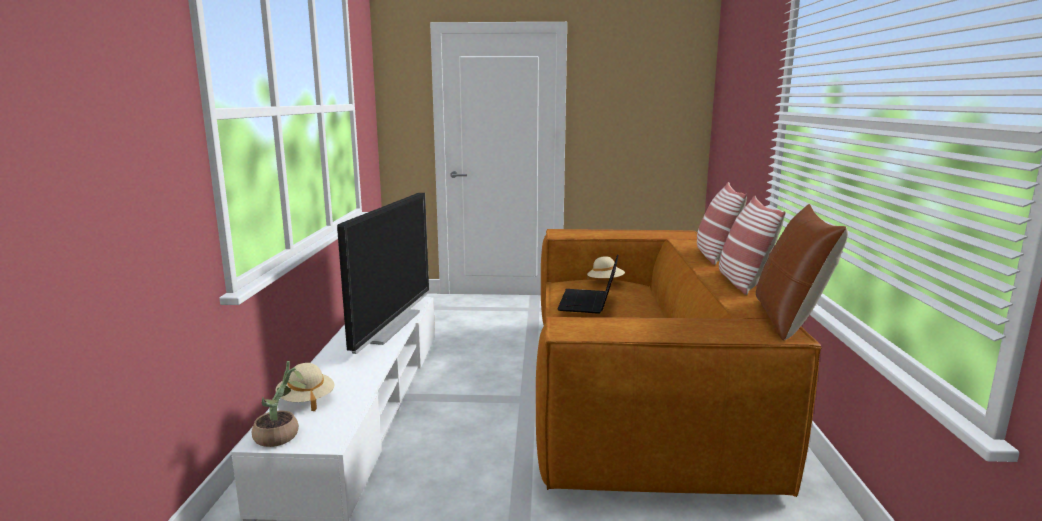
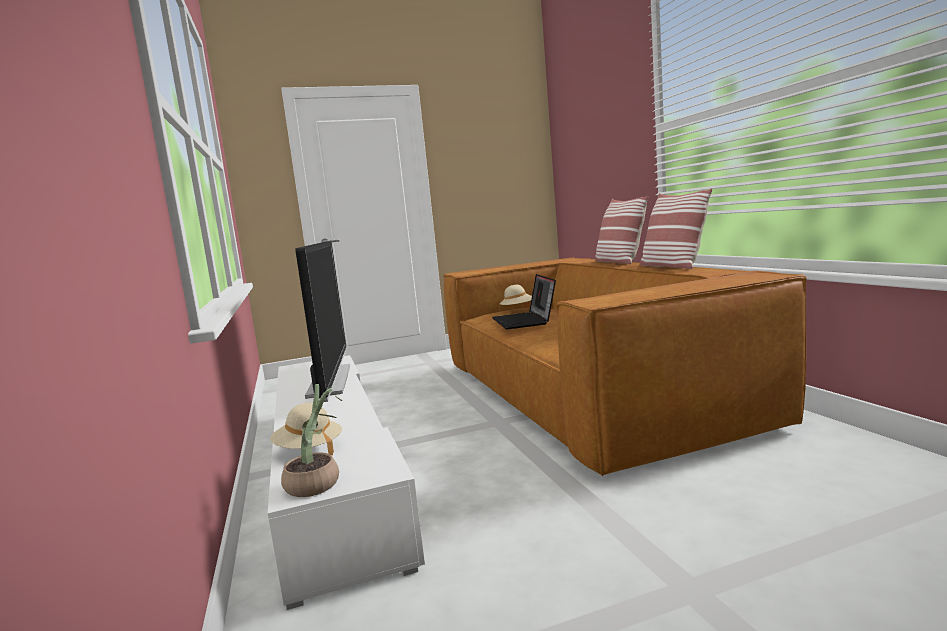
camera: 20 degrees left, 5 degrees down
(789, 320) = (753, 271): brown pillow -> none

